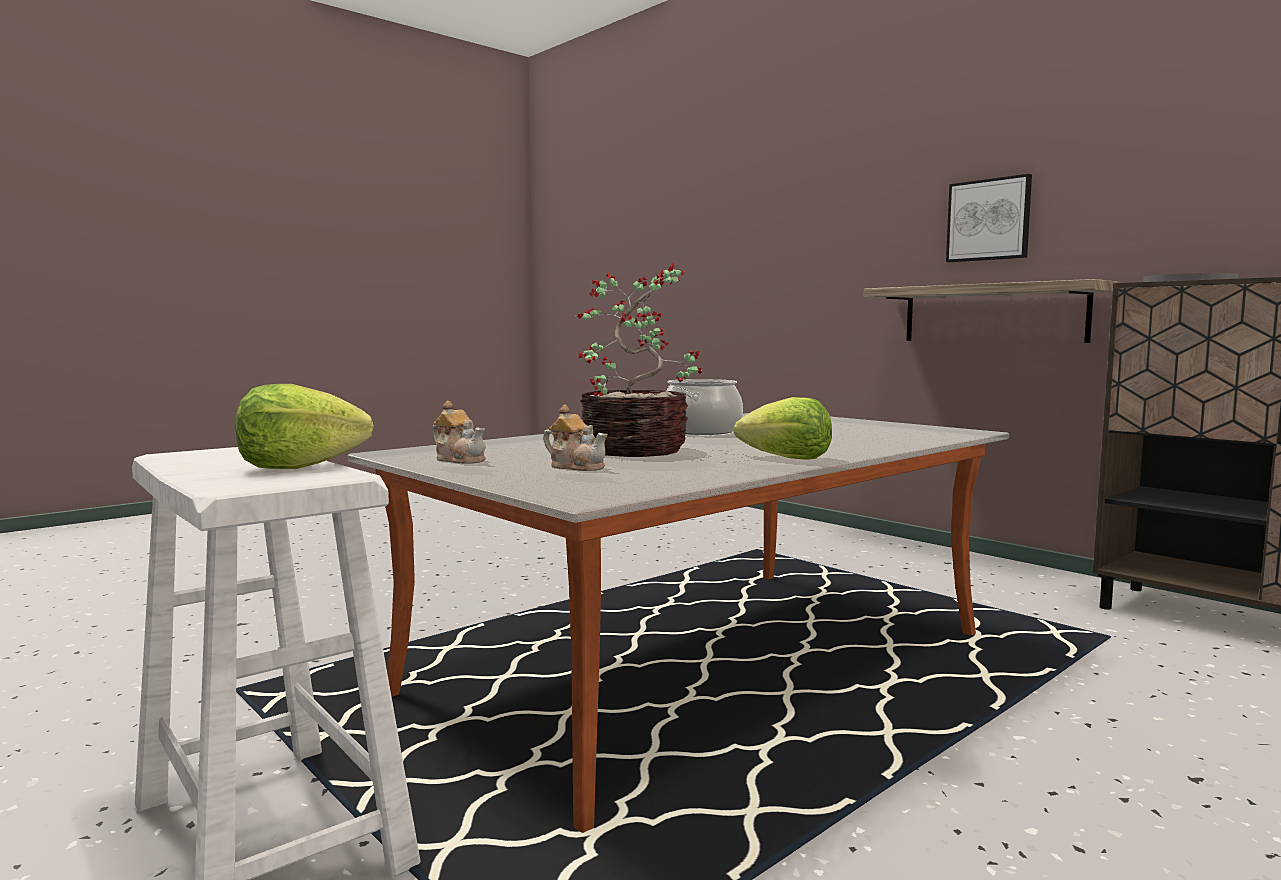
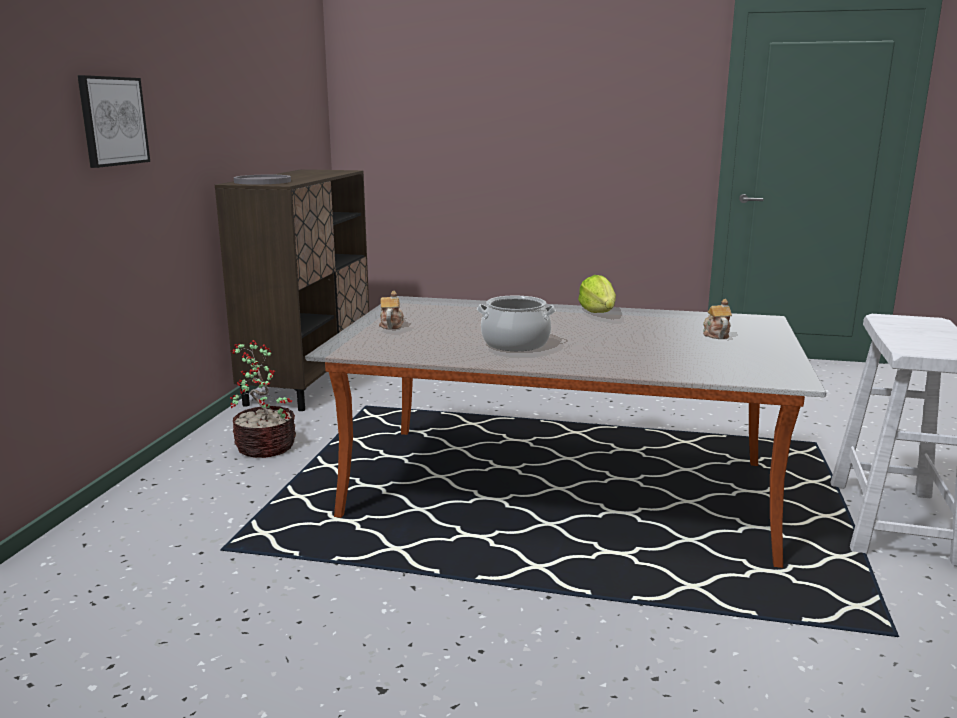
camera: 125 degrees left, 10 degrees up
(299, 466) = (898, 329): lettuce -> none
(460, 460) = (763, 358): teapot -> teapot (391, 325)
(637, 450) = (637, 337): potted plant -> potted plant (264, 446)
(992, 314) = (131, 220): shelf -> none

